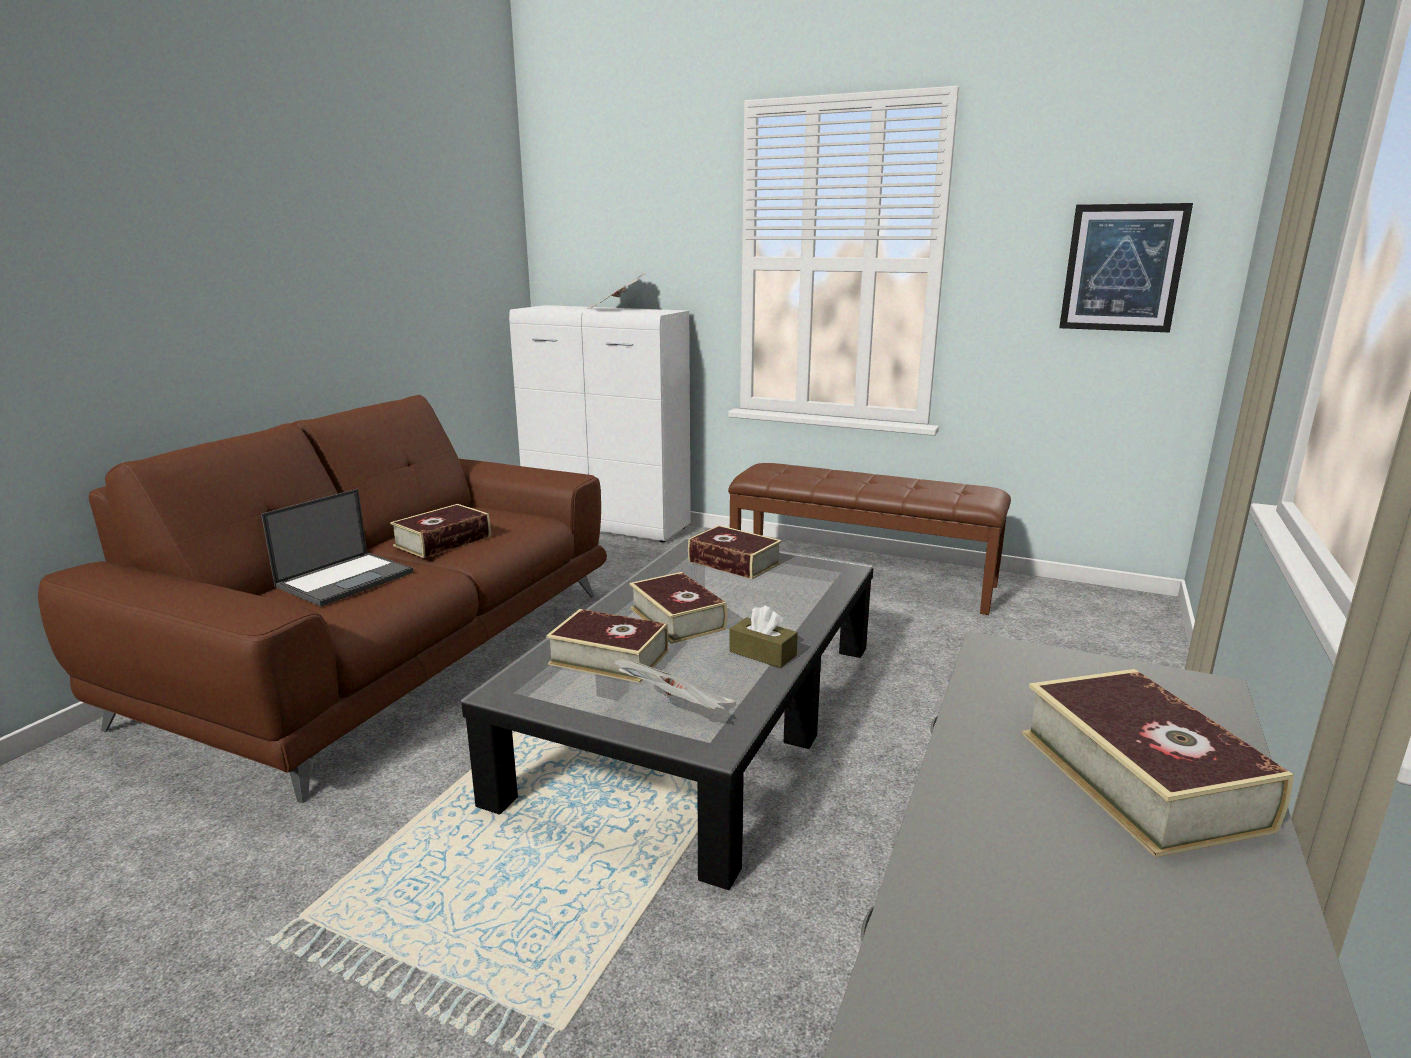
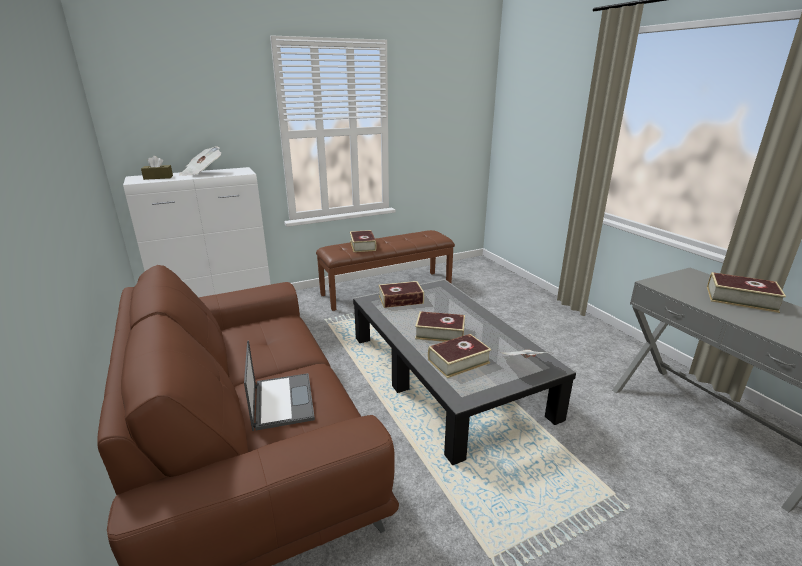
camera: 50 degrees left, 5 degrees up
(443, 541) = (273, 353): book -> book (362, 245)
(762, 653) = (494, 329): brown tissue box -> brown tissue box (158, 177)
(1122, 268) = (456, 126): picture -> none

